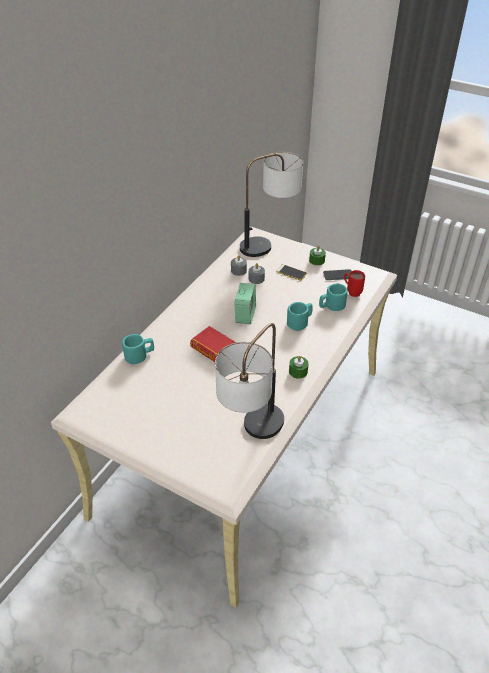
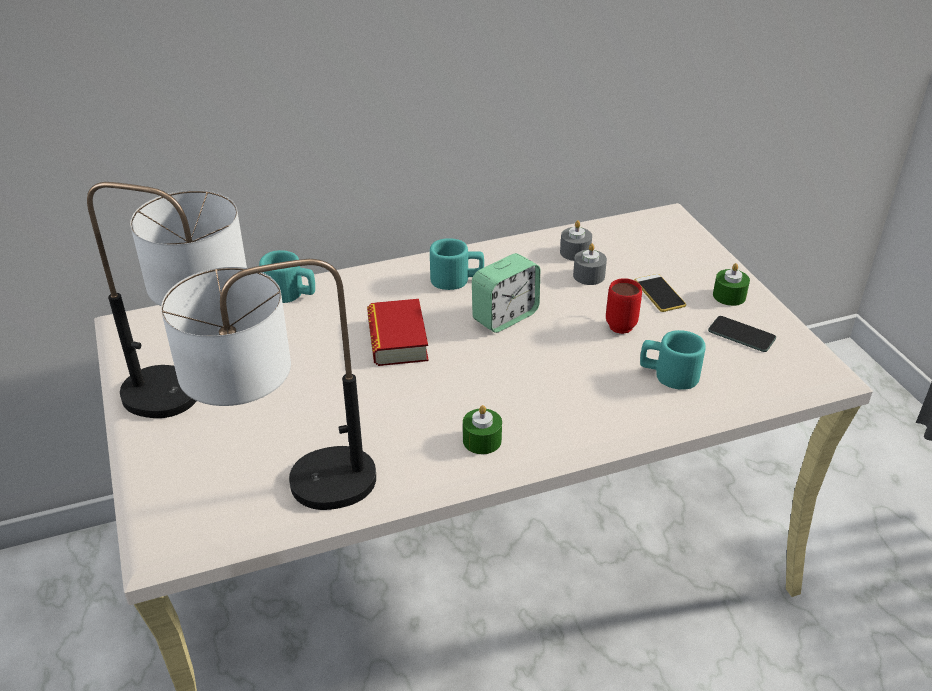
camera: 40 degrees right, 5 degrees down
(269, 244) = (675, 237): table lamp -> table lamp (197, 401)
(300, 322) = (581, 370): turquoise mug -> turquoise mug (457, 279)
(351, 292) = (735, 371): red mug -> red mug (619, 323)

